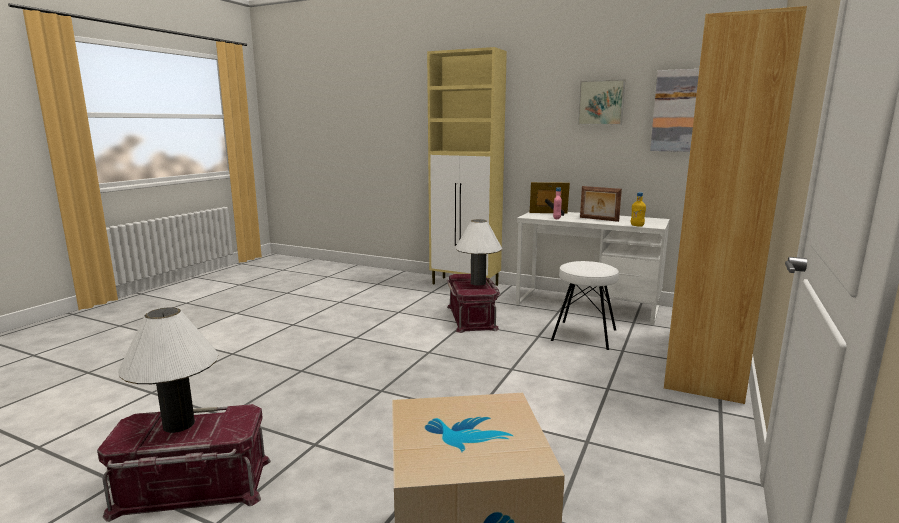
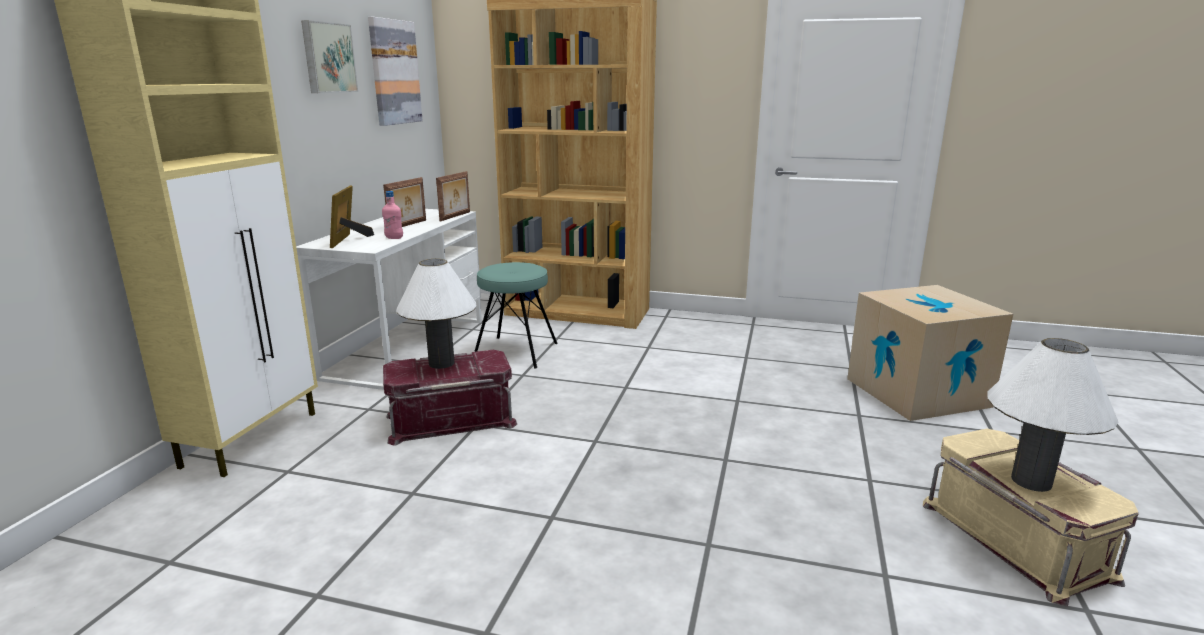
camera: 100 degrees left, 5 degrees up
(192, 488) = (1017, 539): red storage box -> beige storage box
(584, 335) = (515, 352): white stool -> turquoise stool
(637, 225) = (456, 216): yellow bottle -> picture frame

